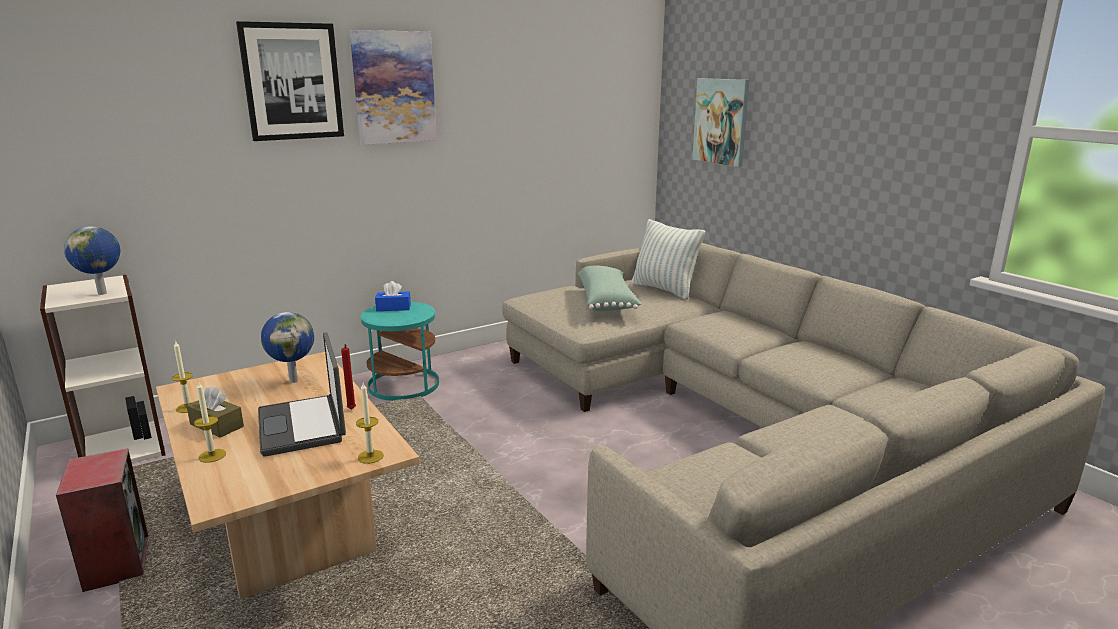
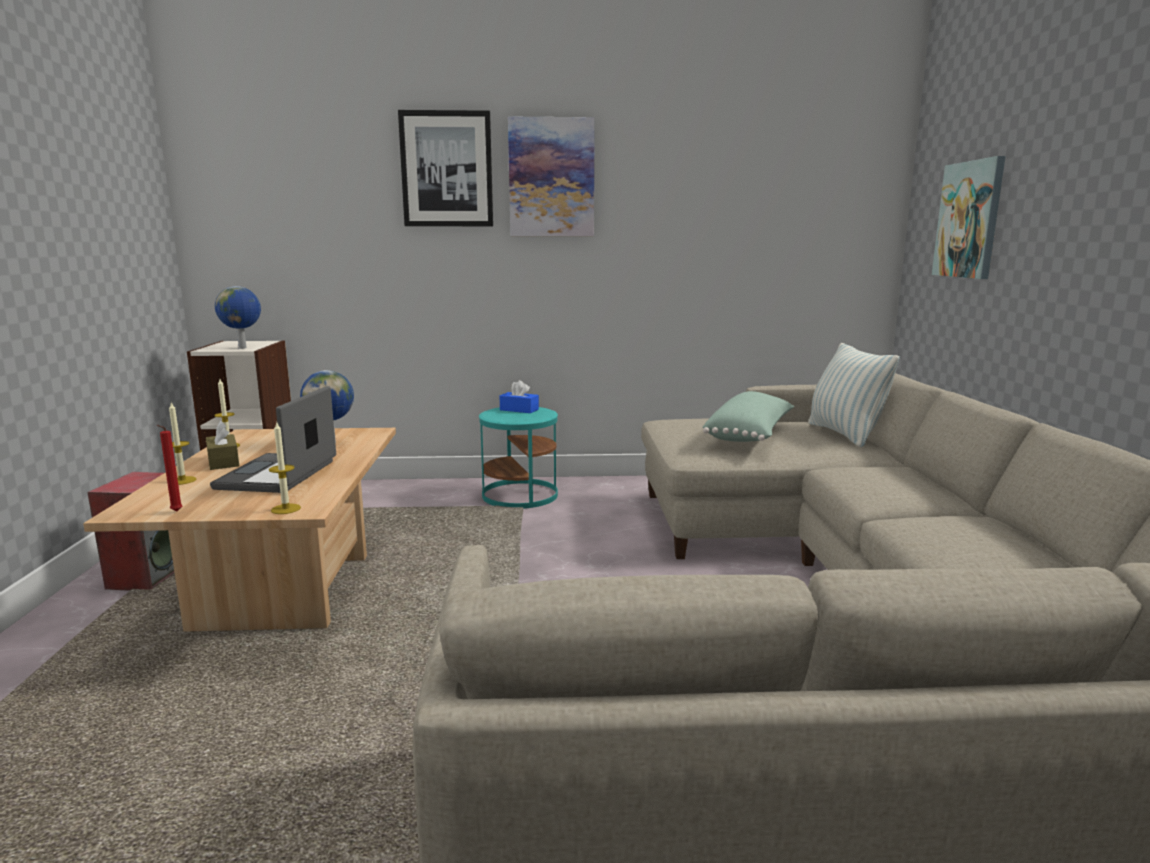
camera: 30 degrees right, 5 degrees down
(351, 410) = (335, 471): red candle -> red candle (175, 512)

